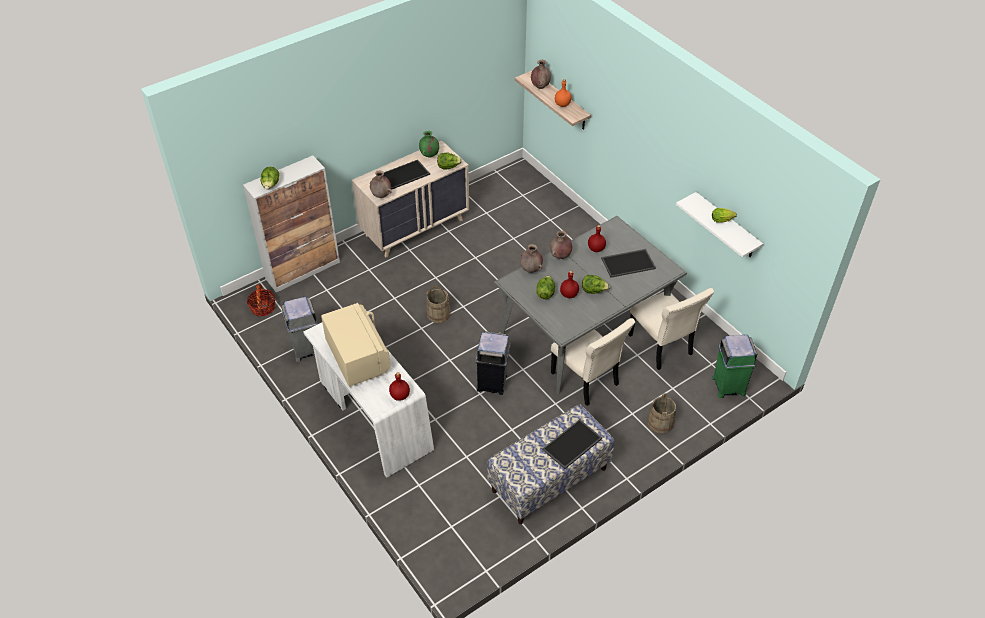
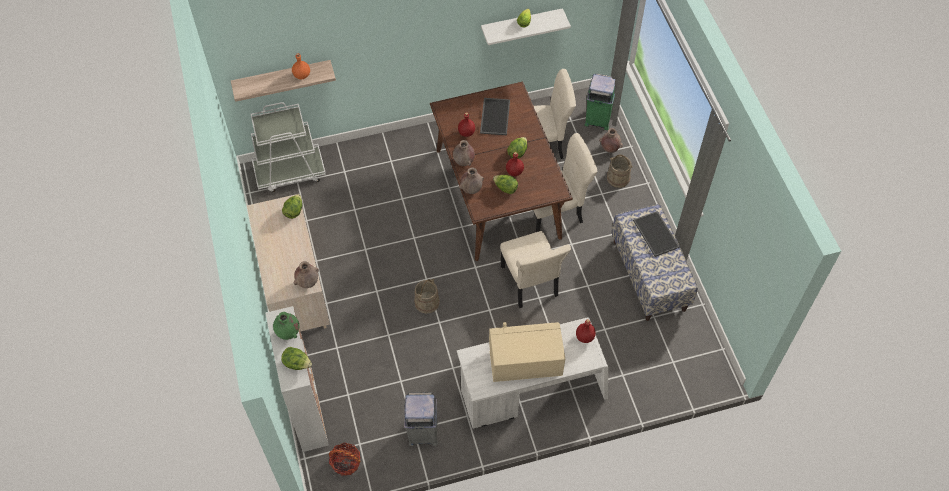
camera: 70 degrees left, 10 degrees up
(404, 175) = (286, 253): tray -> none
(429, 155) = (266, 222): green vase -> green vase (288, 333)
(493, 382) = (530, 283): grey trash can -> beige chair
(530, 188) = (290, 172): none -> white cart
(540, 86) = (262, 83): brown vase -> brown vase (609, 149)
(585, 329) = (497, 193): grey dining table -> brown dining table

